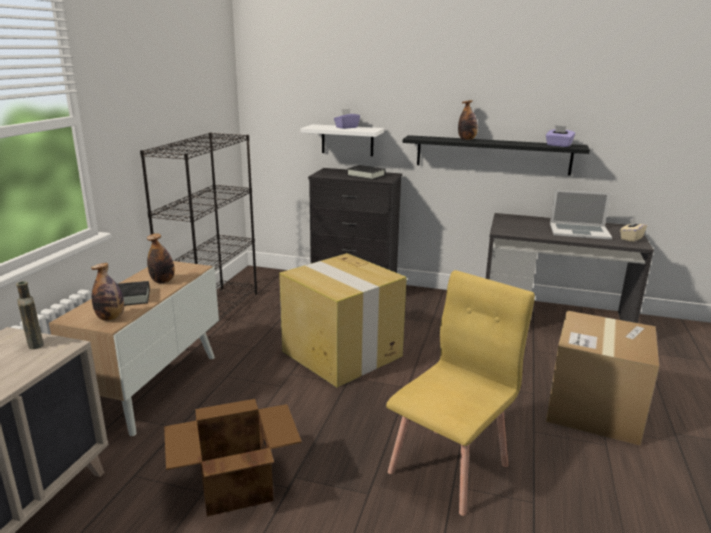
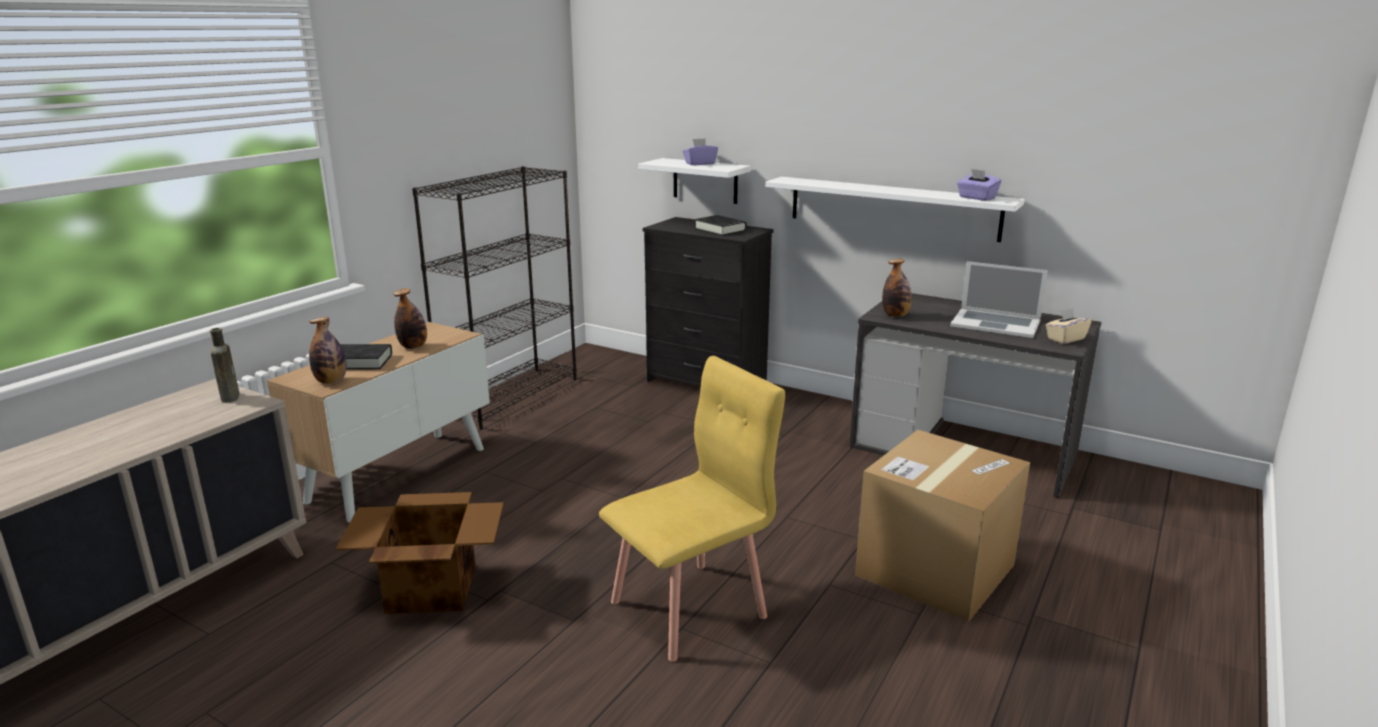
camera: 15 degrees right, 0 degrees up
(343, 354) = (640, 463): cardboard box -> none
(467, 139) = (854, 185): bottle -> bottle (895, 315)
(492, 155) = (892, 208): black shelf -> white shelf

